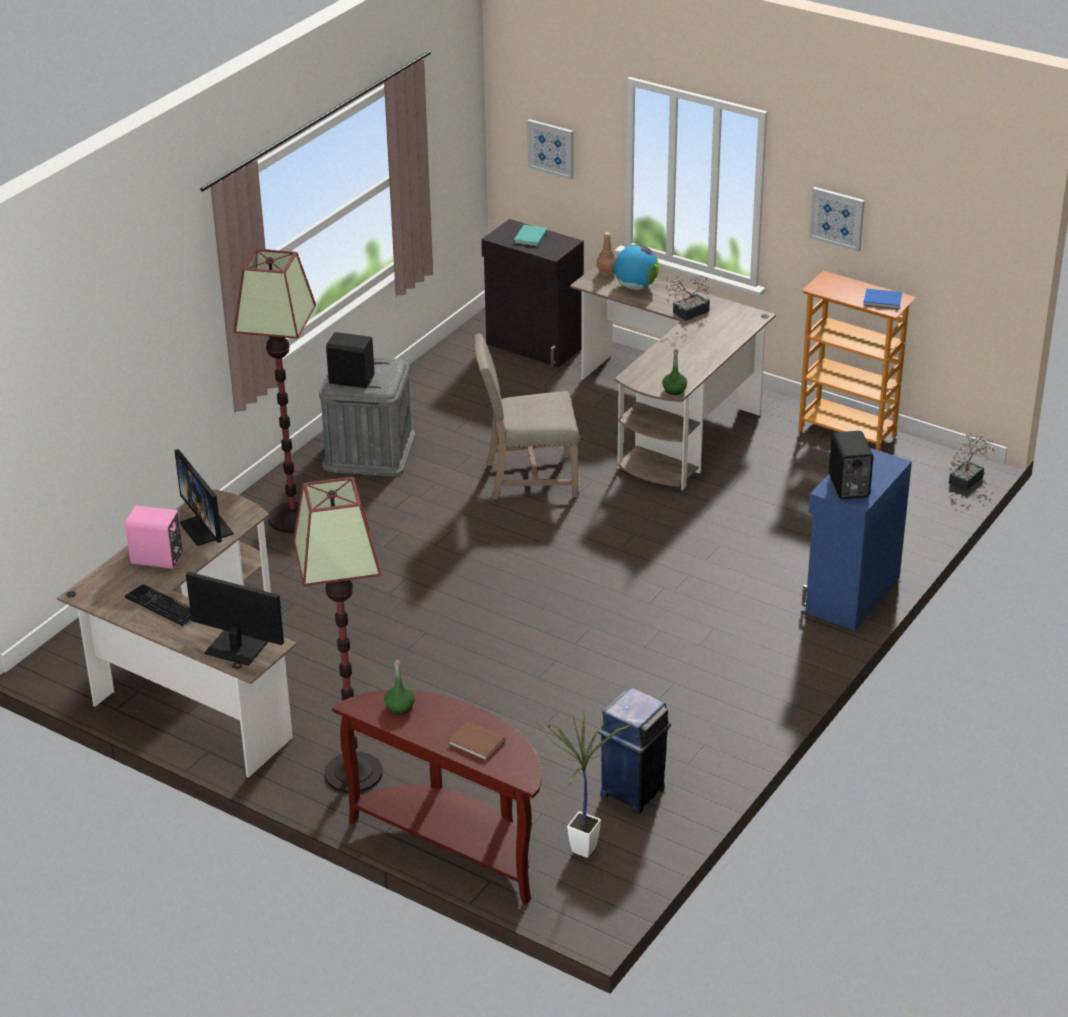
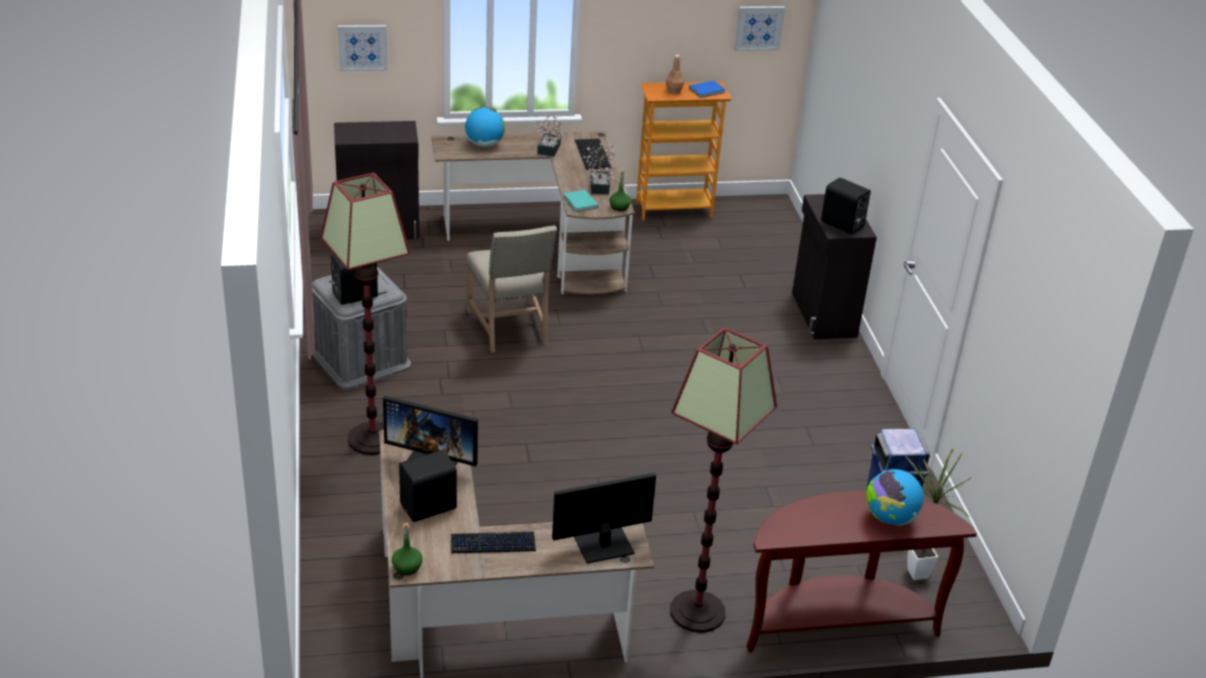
camera: 45 degrees left, 0 degrees up
(157, 559) = (430, 507): pink speaker -> black speaker
(400, 707) = (800, 521): green bottle -> green bottle (407, 567)
(477, 744) = (890, 518): brown book -> globe
(528, 478) = (510, 328): beige chair -> beige chair turned 60 degrees counterclockwise
(529, 237) = (371, 131): turquoise book -> turquoise book (580, 203)
(606, 272) = (448, 141): brown bottle -> brown bottle (674, 91)
(727, 331) = (593, 154): none -> keyboard
(837, 218) = (648, 36): picture -> picture (759, 28)
(850, 594) = (822, 315): blue cabinet -> black cabinet
(968, 478) = (782, 210): potted plant -> potted plant (600, 185)

